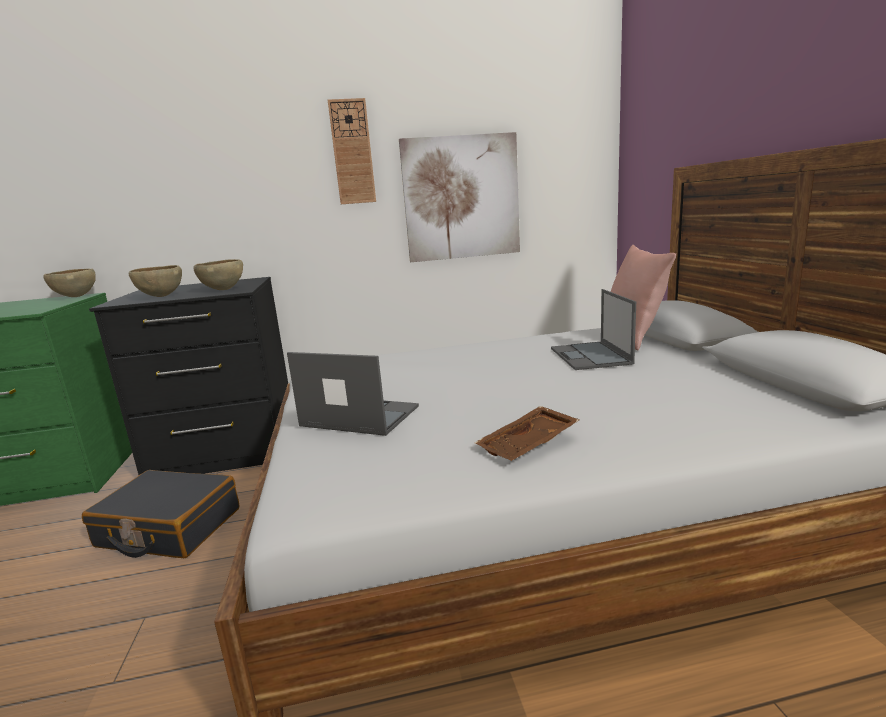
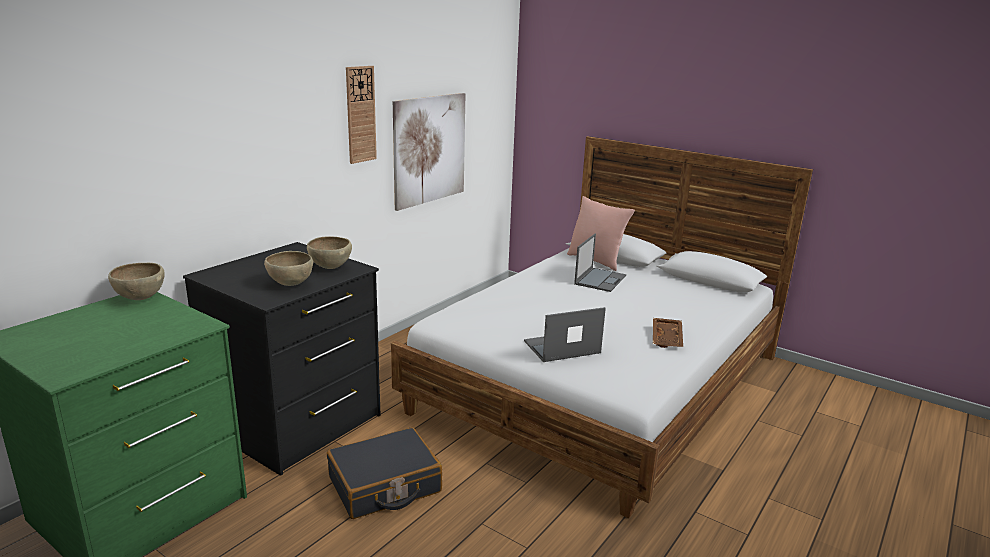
camera: 45 degrees left, 5 degrees up
(590, 356) = (600, 279): laptop -> laptop turned 105 degrees counterclockwise

